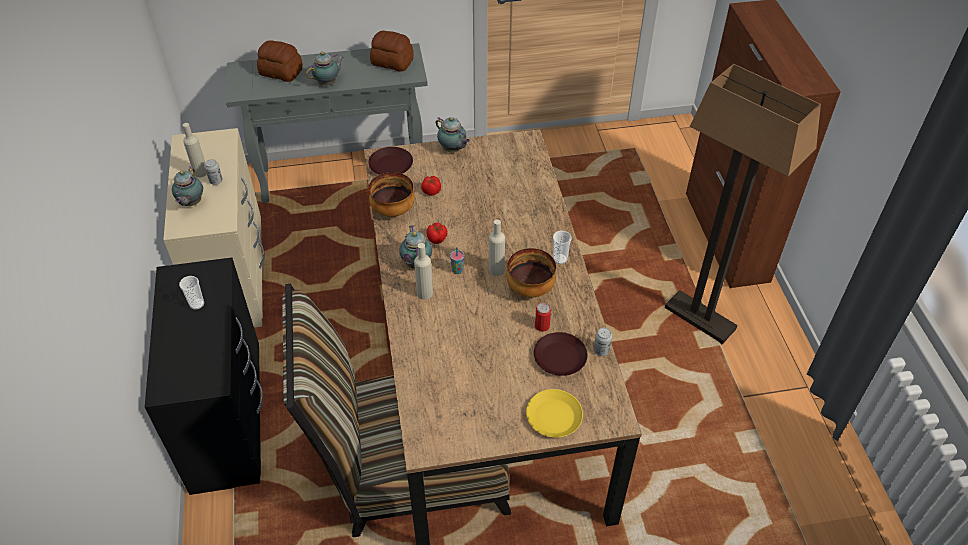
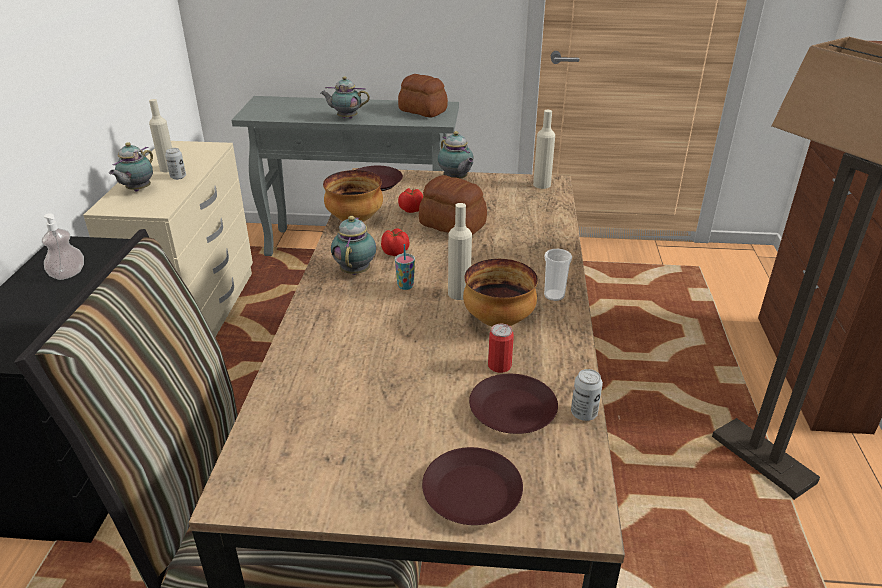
camera: 15 degrees right, 15 degrees down
(197, 304) = (68, 274): cup -> soap dispenser
(281, 72) = (302, 106): bread -> bread (452, 225)
(328, 83) = (346, 118): teapot -> teapot turned 150 degrees counterclockwise
(424, 293) = (348, 302): beige bottle -> beige bottle (542, 185)
(553, 416) = (471, 492): yellow plate -> brown plate

